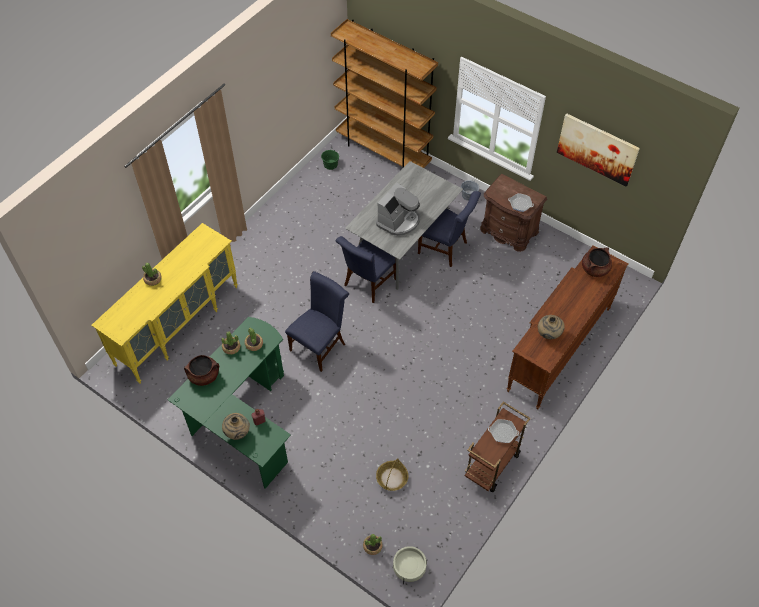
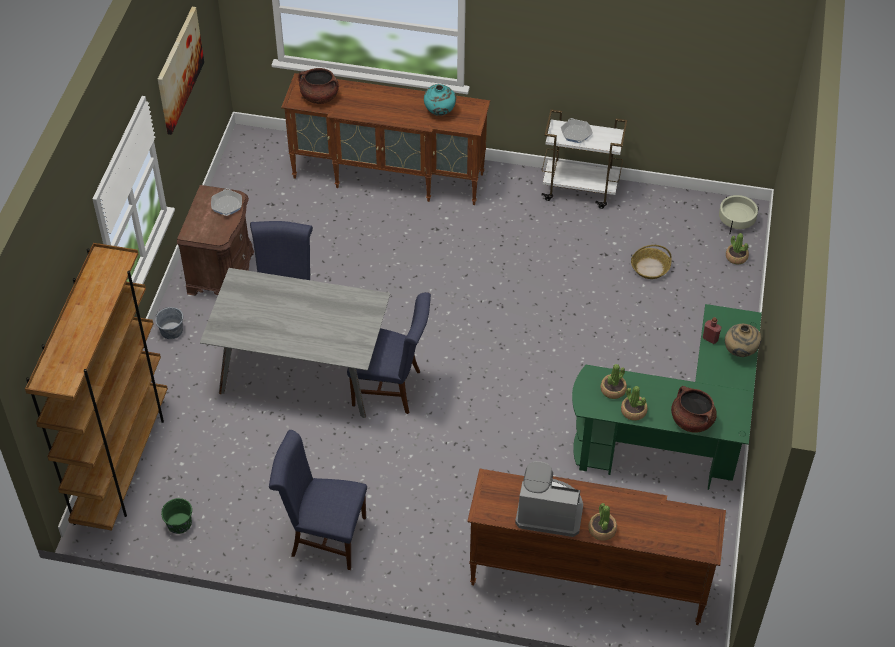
camera: 115 degrees left, 5 degrees down
(178, 325) = (587, 580): yellow cabinet -> brown cabinet
(320, 345) = (519, 402): blue chair -> blue chair (323, 536)
(399, 221) = (324, 315): coffee machine -> coffee machine (549, 510)
(490, 467) = (580, 192): brown cart -> white cart
(548, 335) = (440, 112): beige vase -> turquoise vase

